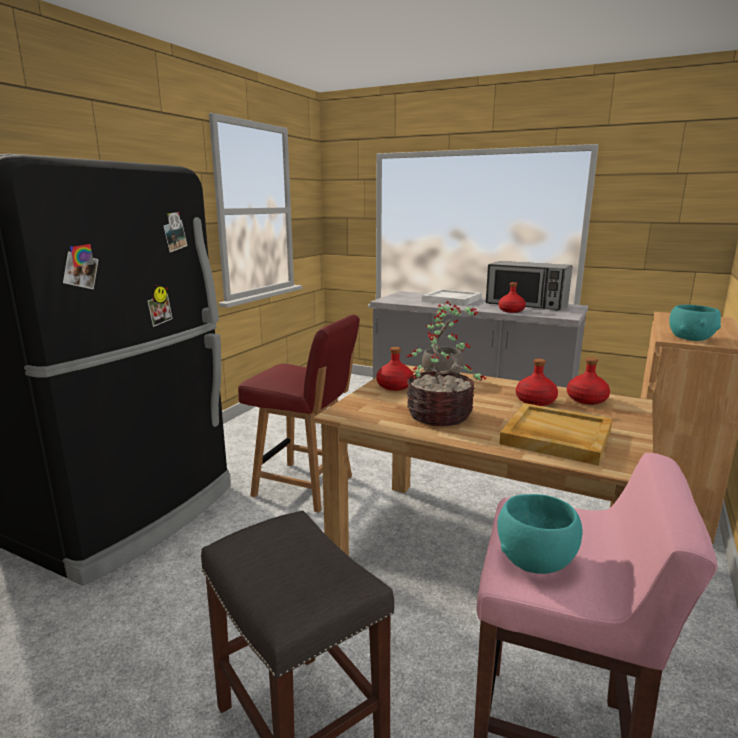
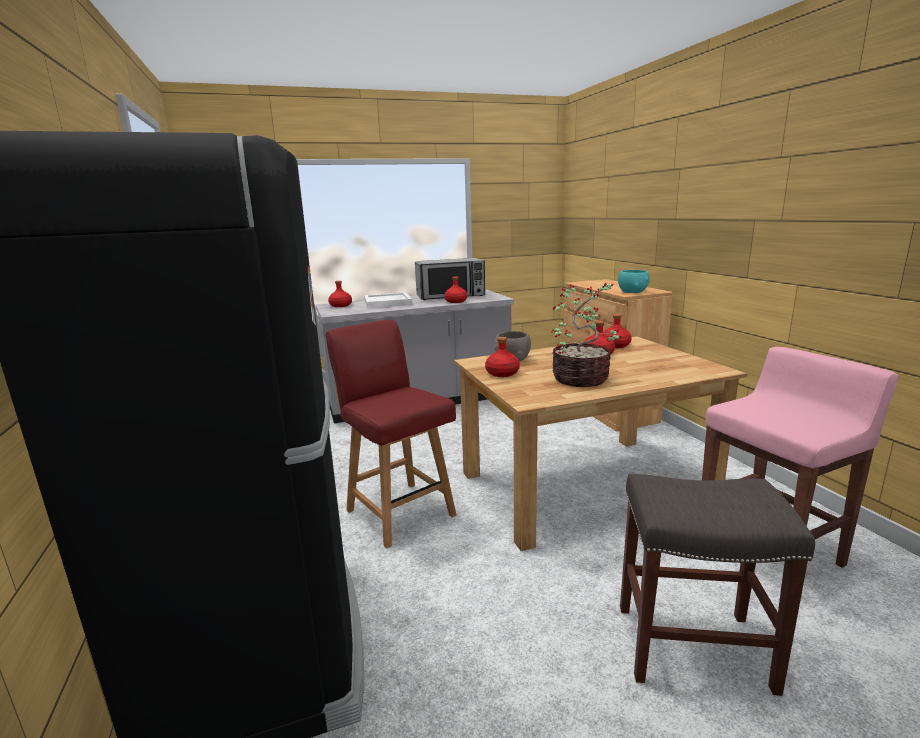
camera: 45 degrees left, 0 degrees up
(305, 486) = (399, 511): red chair -> red chair turned 105 degrees counterclockwise
(410, 295) = (340, 305): none -> red bottle
(535, 558) = (793, 423): turquoise bowl -> none
(555, 437) = (659, 368): beige tray -> none

